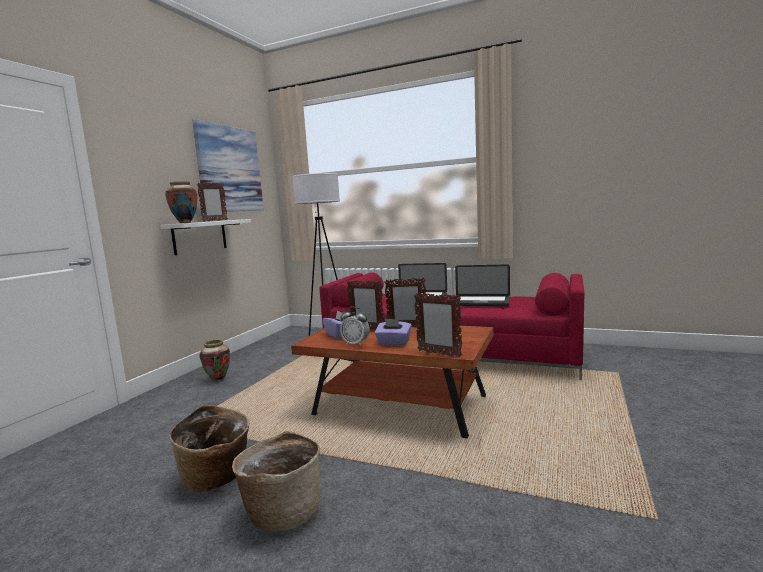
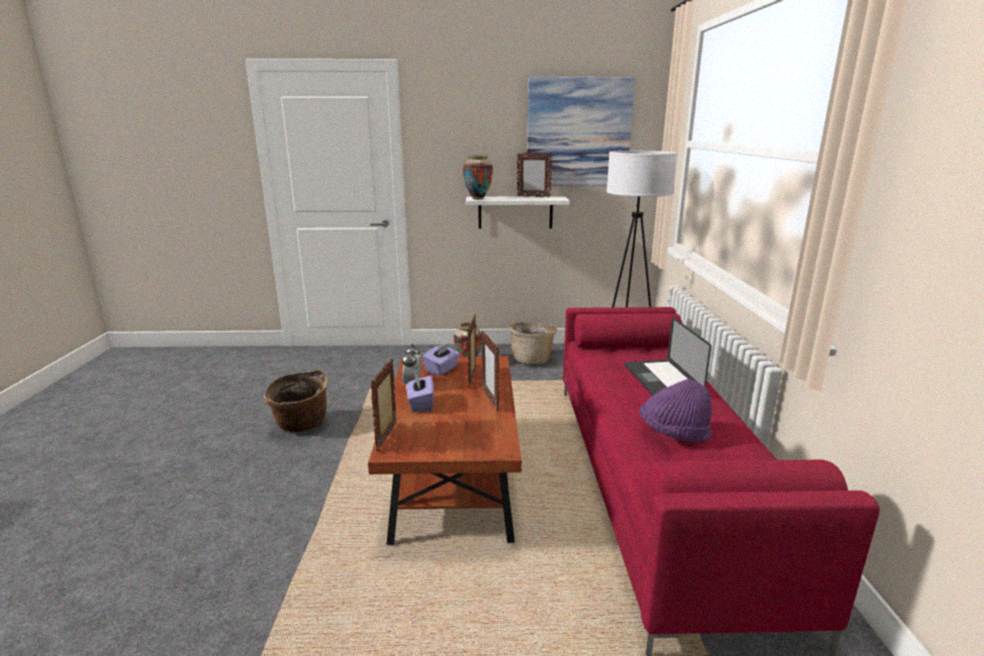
camera: 65 degrees right, 10 degrees up
(283, 511) = (258, 468): basket -> basket (532, 359)
(481, 302) = (673, 433): laptop -> purple hat

